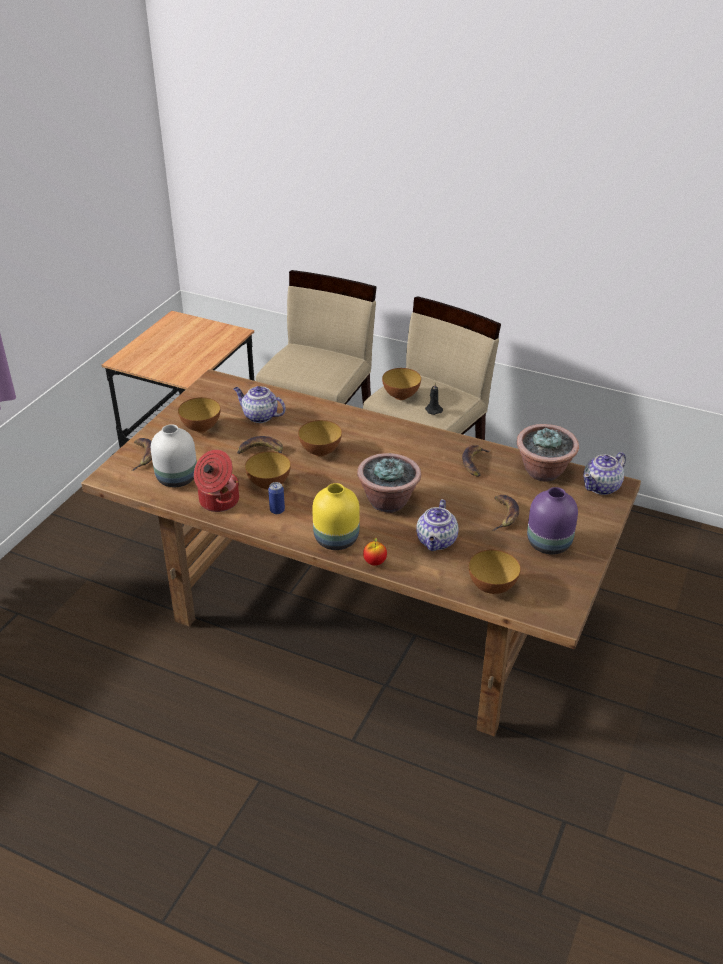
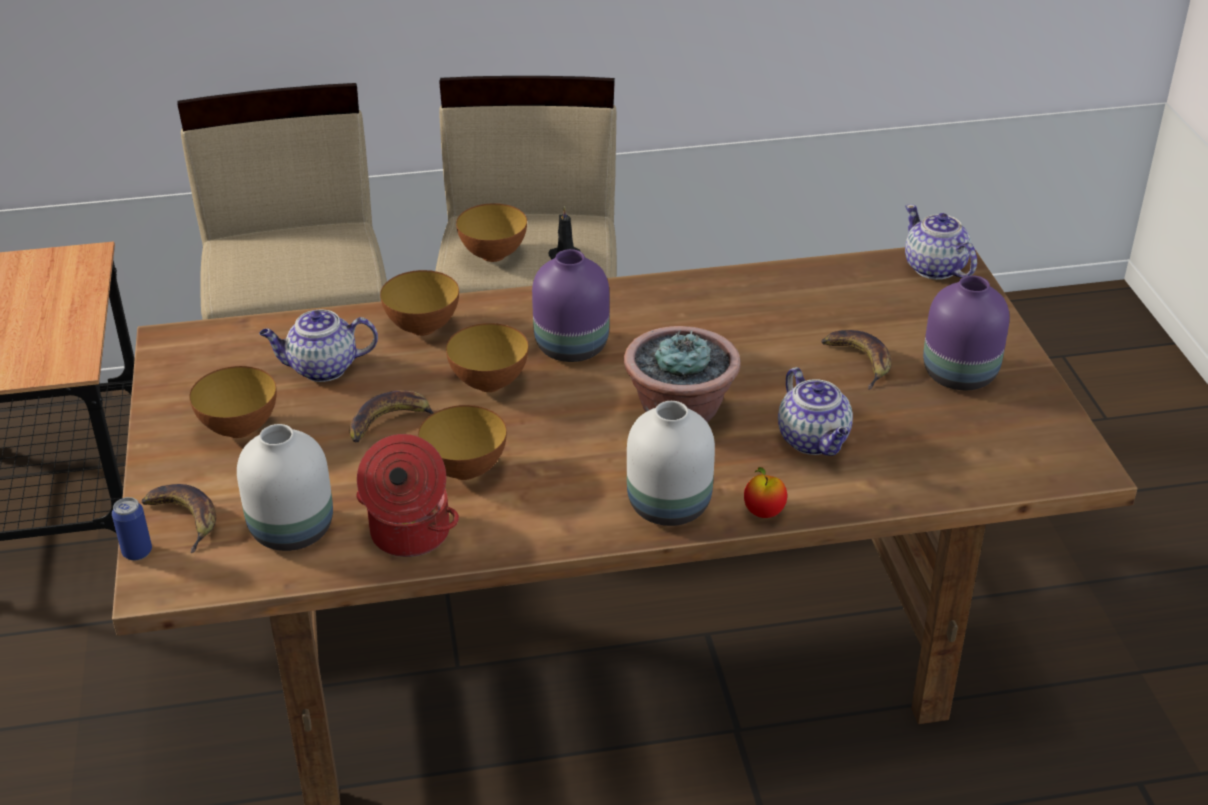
camera: 35 degrees left, 0 degrees up
(277, 510) = (525, 504): can -> can (137, 552)
(335, 540) = (667, 507): yellow vase -> white vase
(373, 451) = (571, 348): none -> purple vase
(474, 463) = (734, 305): banana -> none
(492, 587) = (959, 470): bowl -> bowl (422, 328)
(544, 472) = (841, 280): potted plant -> none
(602, 487) = (934, 268): teapot -> teapot turned 135 degrees clockwise

